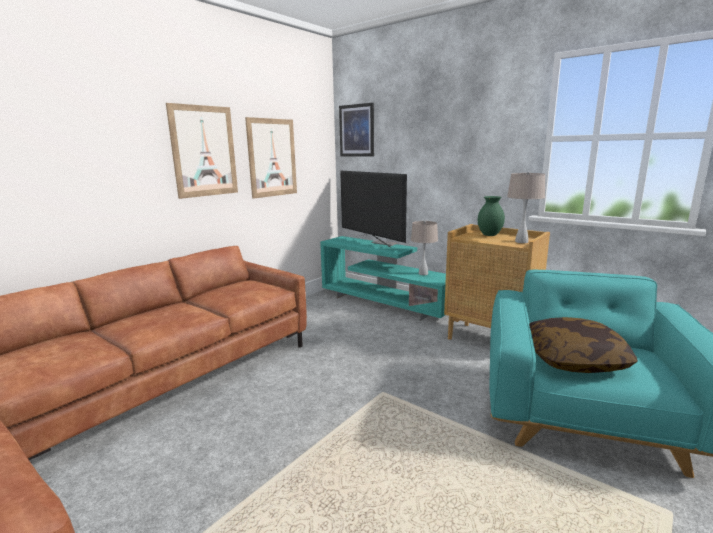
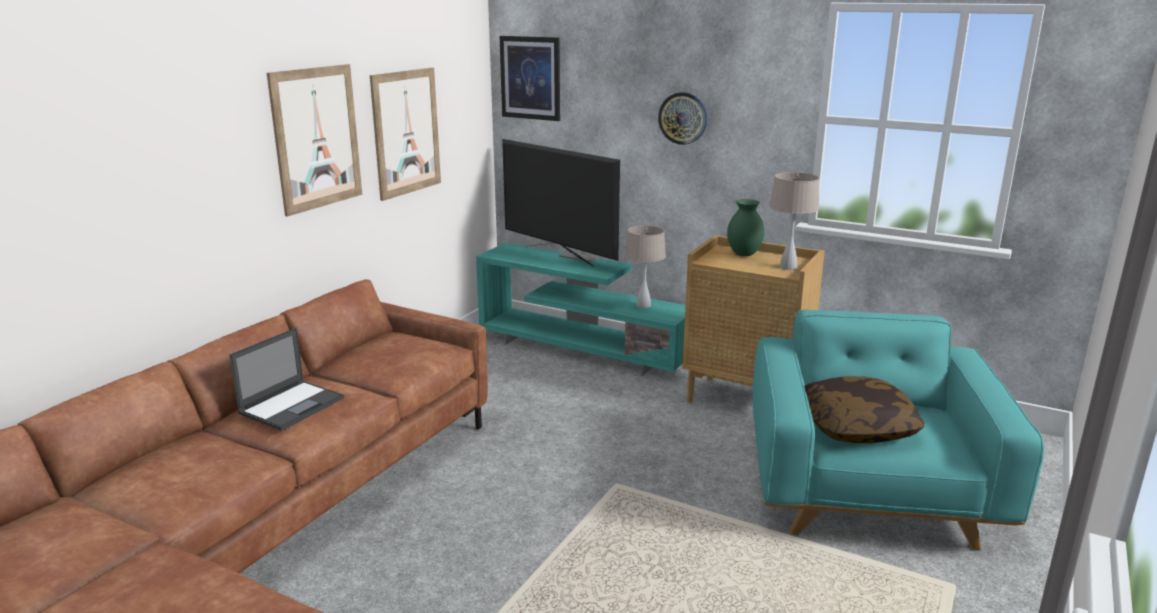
camera: 10 degrees left, 5 degrees up
(152, 317) = (293, 405): none -> laptop
(450, 147) = (683, 118): none -> wall clock

